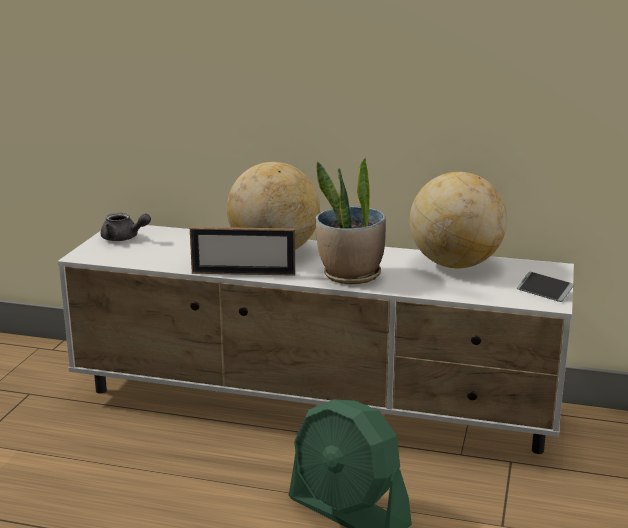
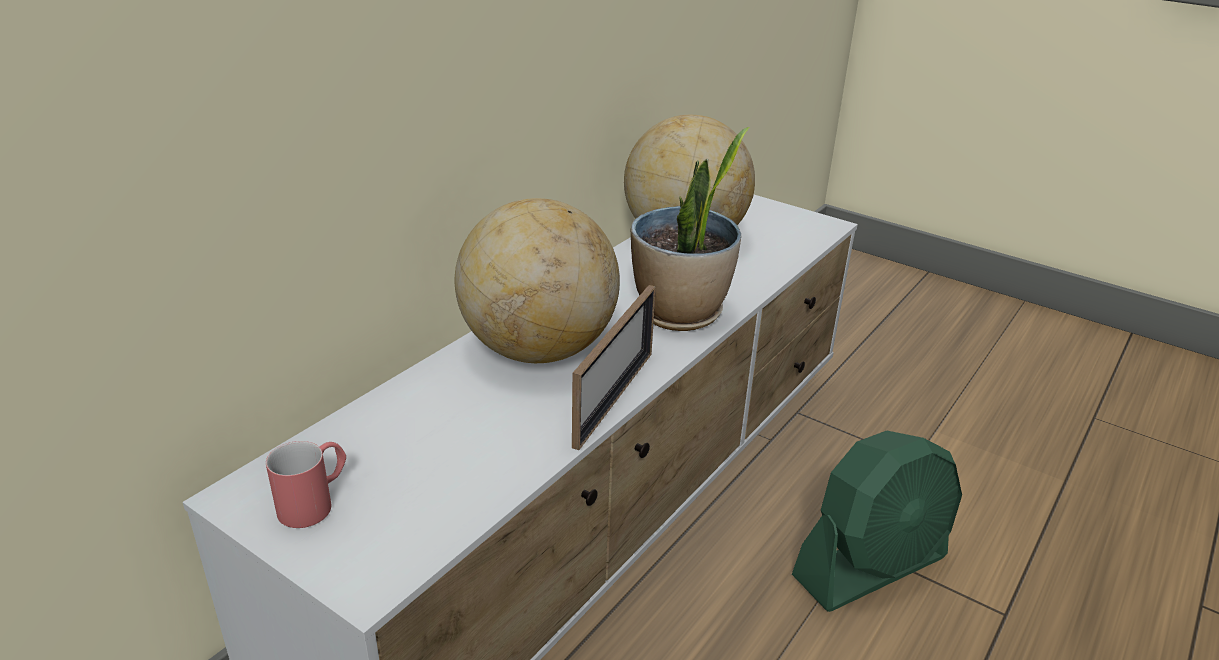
camera: 70 degrees left, 10 degrees up
(124, 238) = (316, 502): grey teapot -> red mug
(544, 292) = (794, 219): phone -> none

